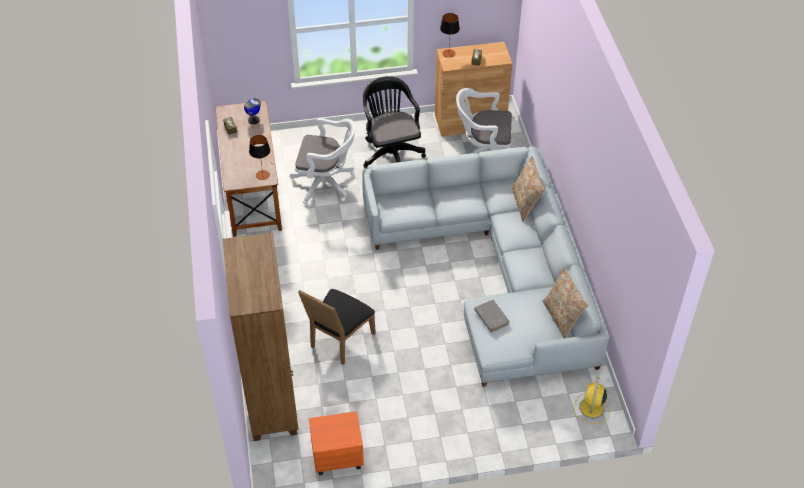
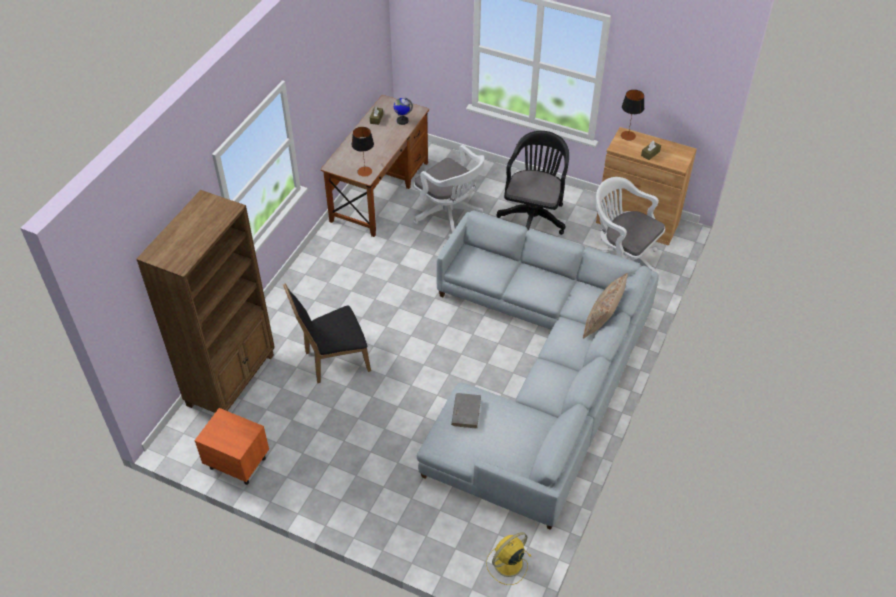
camera: 35 degrees right, 0 degrees up
(562, 318) = (535, 452): beige pillow -> none

